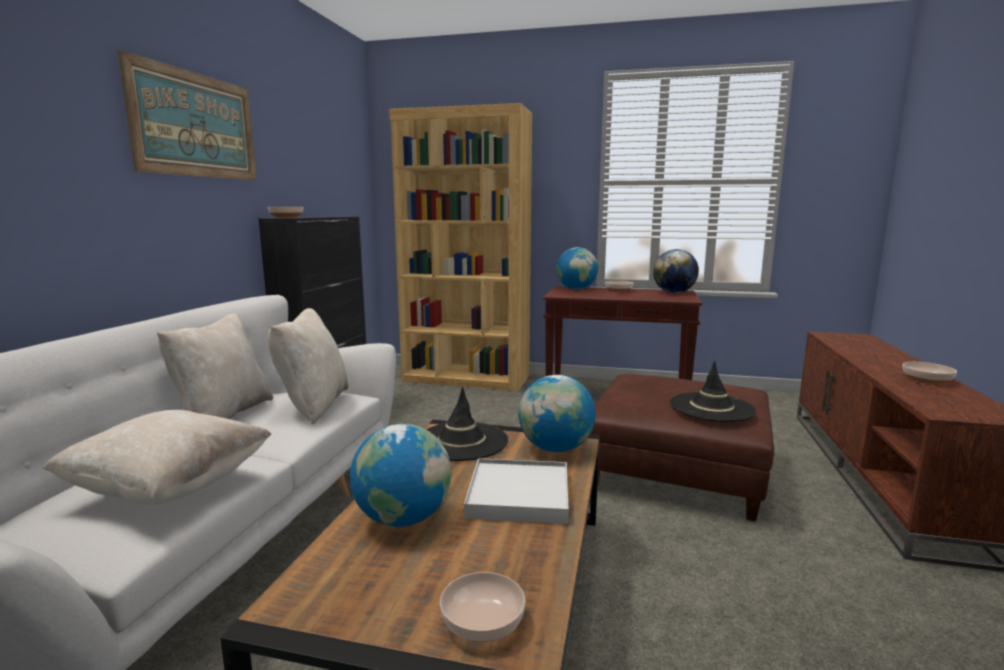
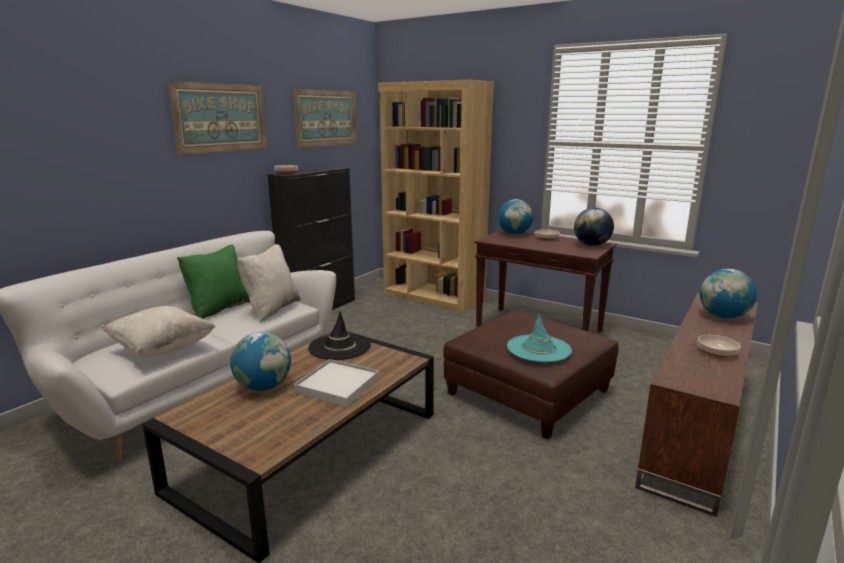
camera: 20 degrees right, 5 degrees up
(223, 415) = (219, 309): beige pillow -> green pillow
(321, 151) = (326, 118): none -> picture
(484, 621) = (253, 443): bowl -> none
(555, 448) = (392, 361): globe -> globe (723, 316)
(711, 407) = (539, 349): black hat -> turquoise hat

